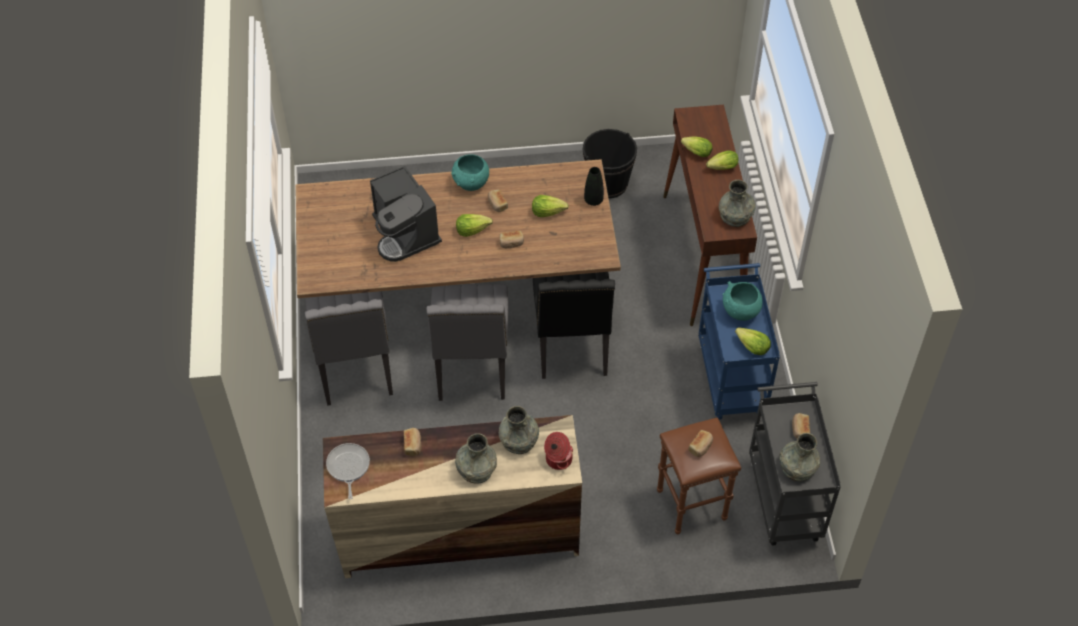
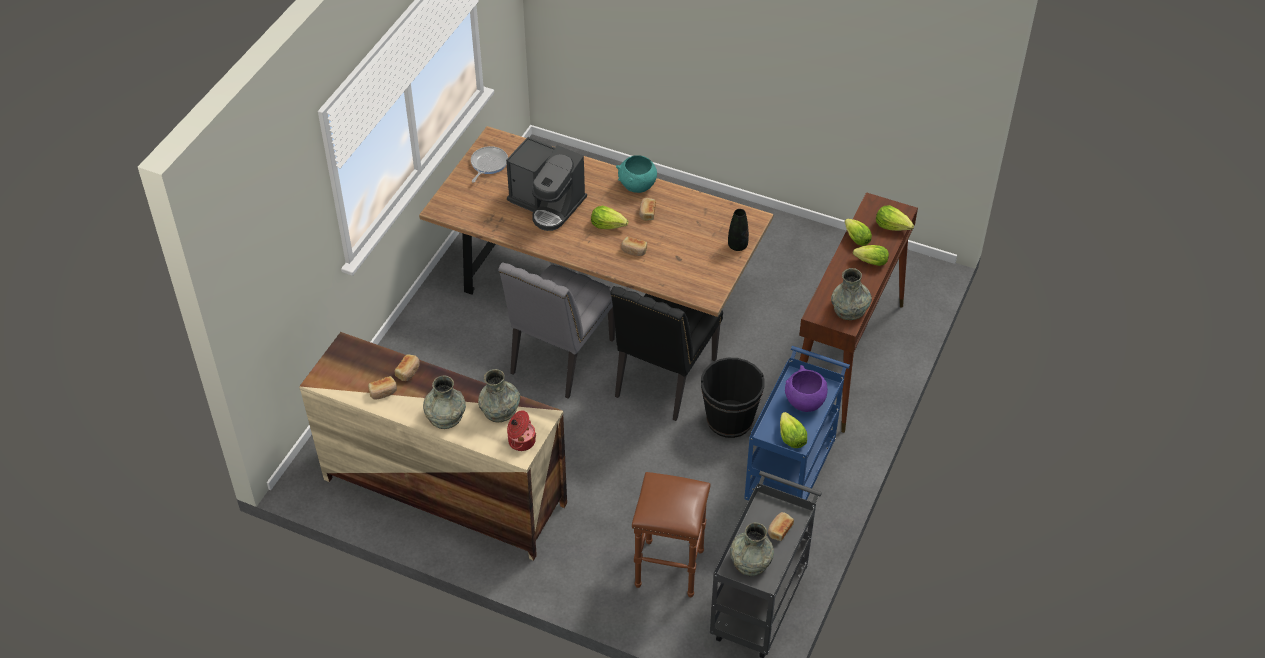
camera: 30 degrees right, 5 degrees down
(348, 467) = (342, 364): frying pan -> frying pan (488, 164)
(354, 364) = (461, 311): grey chair -> none
(405, 234) = (547, 204): coffee machine -> coffee machine turned 60 degrees counterclockwise
(548, 211) = (688, 238): lettuce -> lettuce (892, 226)
(608, 183) = (804, 256): black bucket -> black bucket (730, 420)
(701, 447) = (670, 499): bread -> bread (383, 392)
(740, 312) = (804, 402): turquoise bowl -> purple bowl

